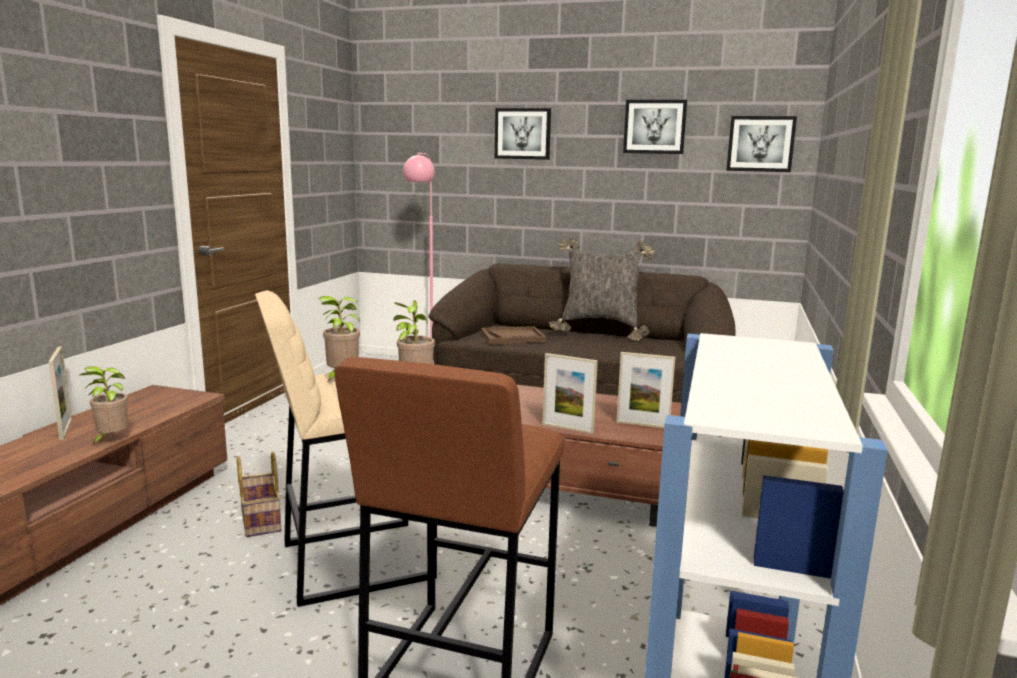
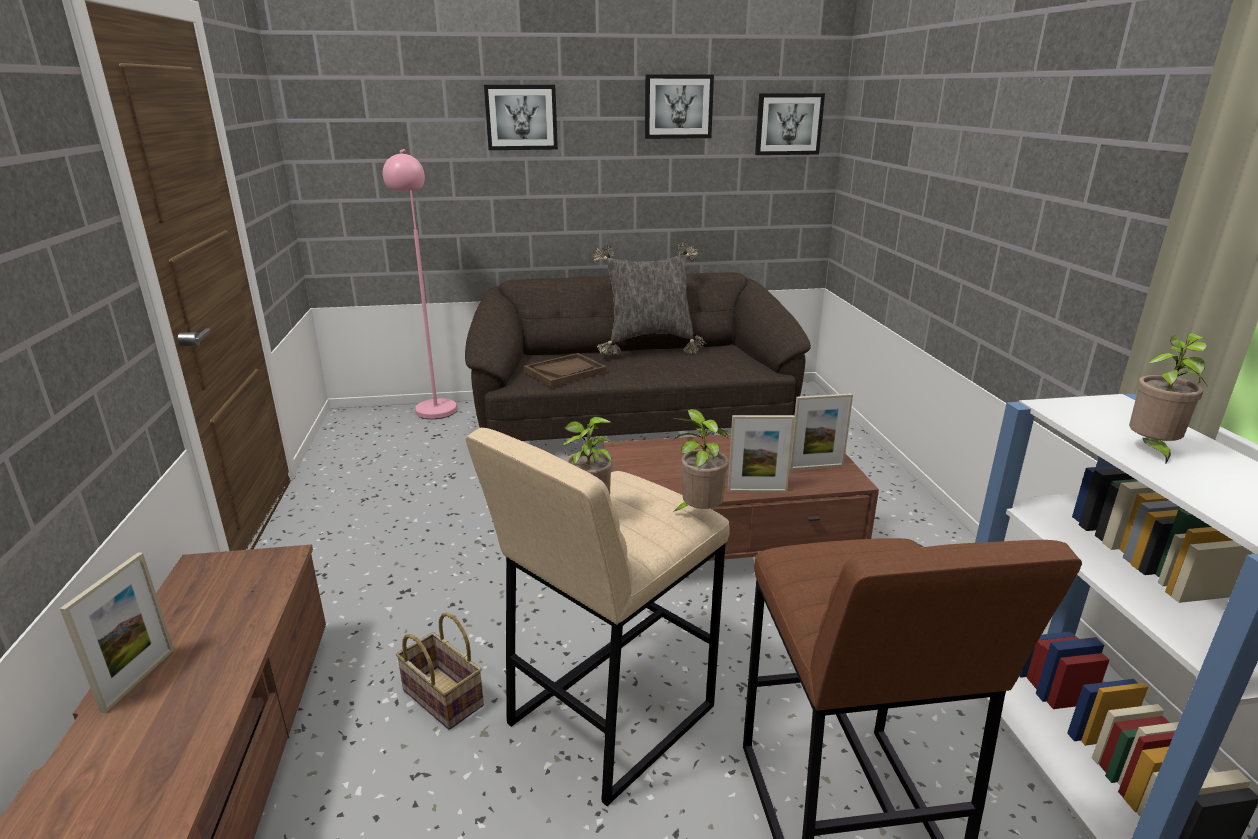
camera: 25 degrees left, 10 degrees up
(66, 429) = (139, 679): picture frame -> picture frame turned 60 degrees clockwise
(111, 440) = (239, 677): potted plant -> potted plant (1151, 450)

